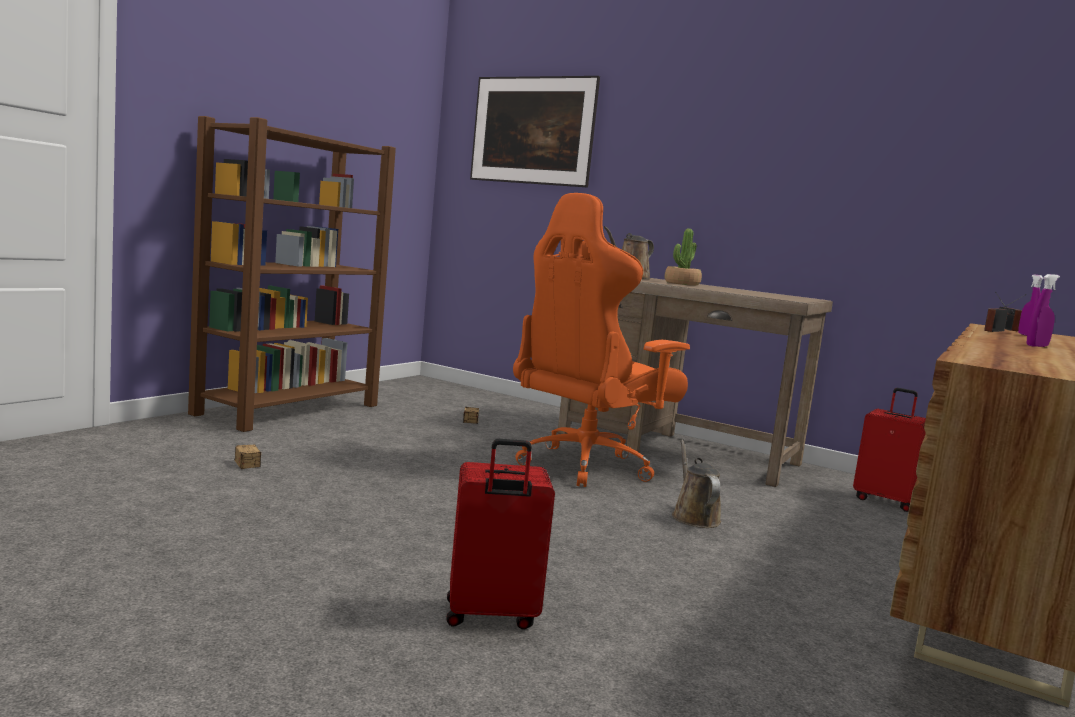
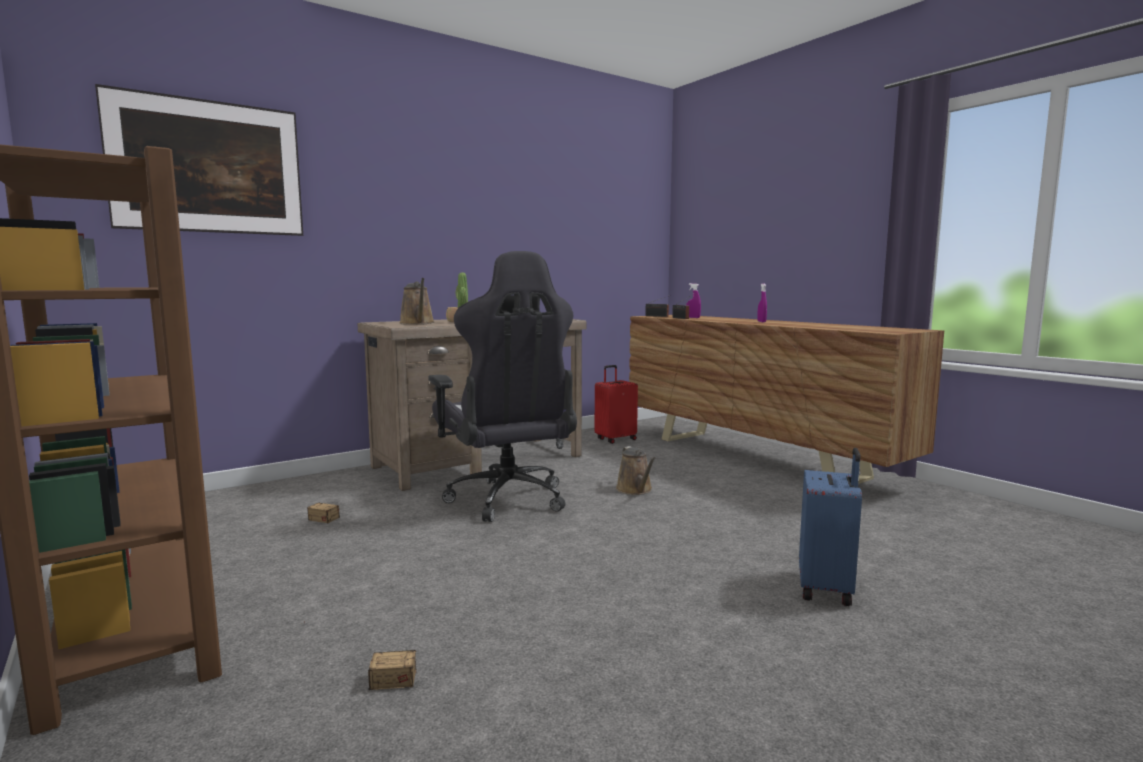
camera: 65 degrees left, 0 degrees up
(491, 616) = (826, 588): red suitcase -> blue suitcase
(589, 465) = (504, 497): orange office chair -> black office chair
(694, 517) = (635, 490): brown watering can -> brown watering can turned 120 degrees counterclockwise

